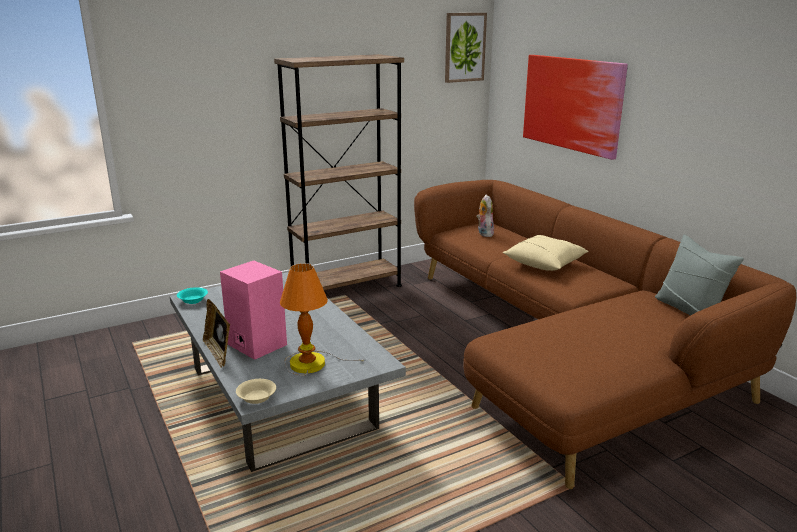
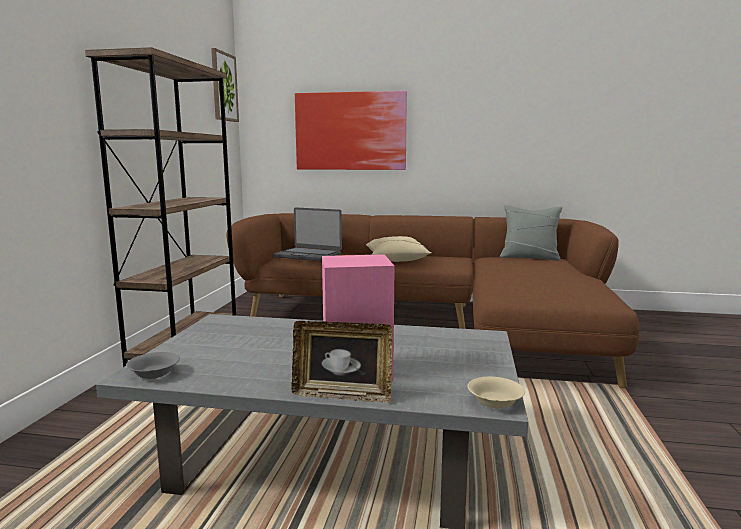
camera: 50 degrees left, 10 degrees down
(193, 300) = (154, 374): turquoise bowl -> grey bowl
(311, 363) = (445, 359): table lamp -> none
(484, 233) = (308, 255): plush toy -> laptop

